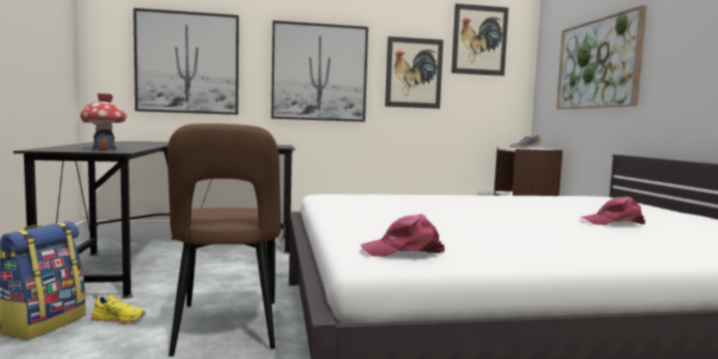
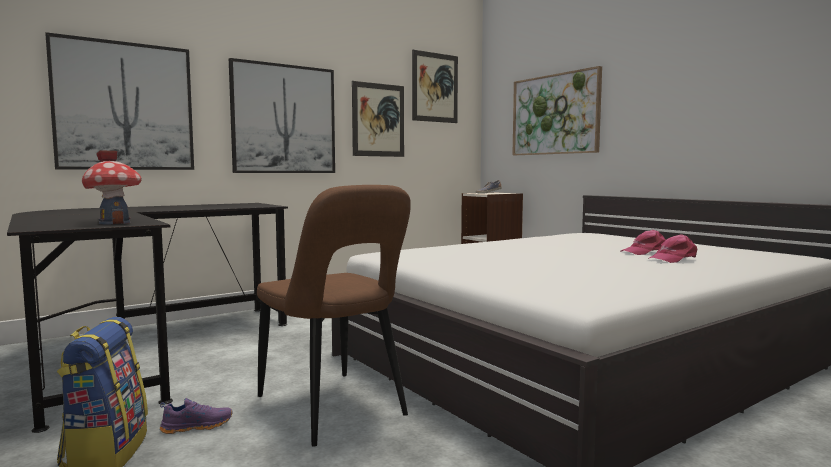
camera: 25 degrees left, 0 degrees up
(119, 319) = (197, 426): yellow shoe -> purple shoe
(404, 251) = (583, 291): pink cap -> pink cap (673, 259)

